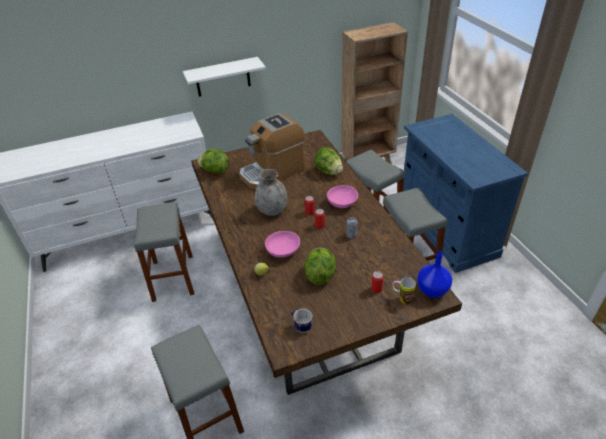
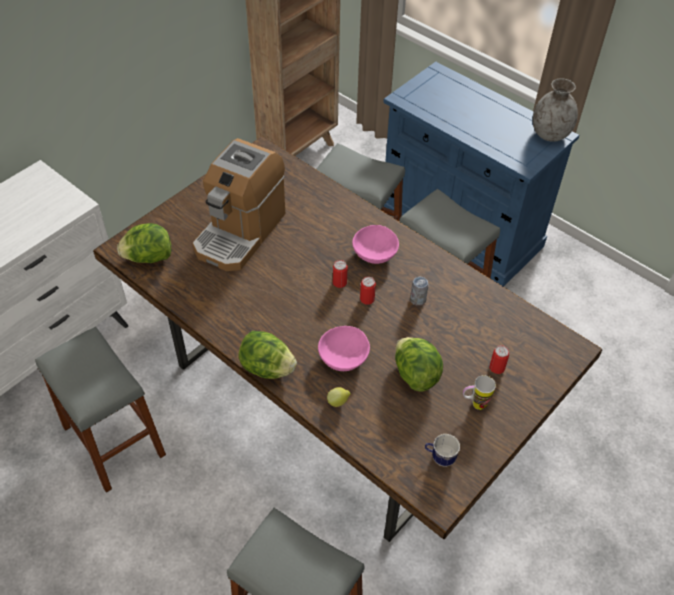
camera: 30 degrees left, 10 degrees up
(222, 77) = (76, 87): white shelf -> none
(272, 210) = (284, 297): grey vase -> grey vase (550, 134)
(328, 171) = (322, 206): lettuce -> lettuce (267, 368)
(402, 299) = (534, 369): mug -> mug (474, 404)
(432, 291) = (561, 345): blue vase -> none

